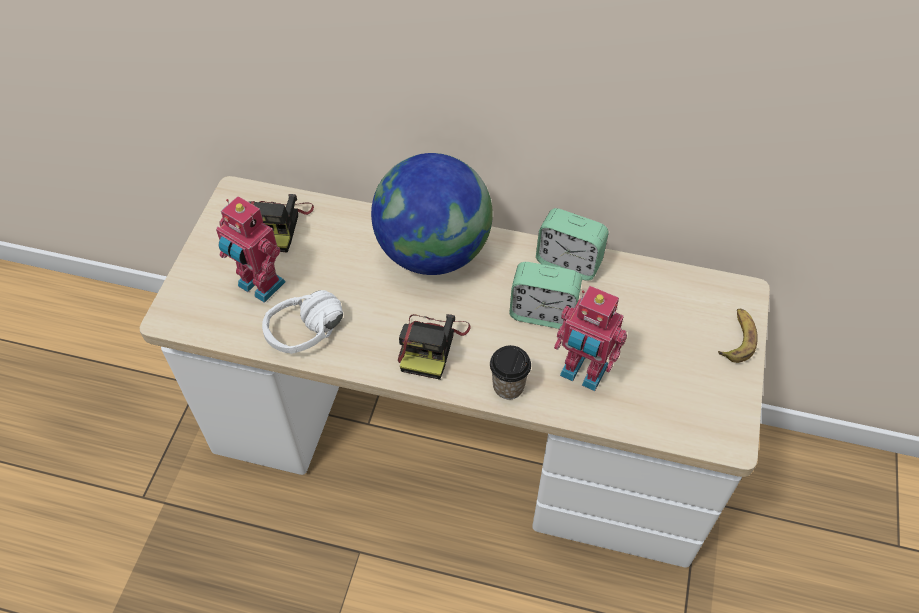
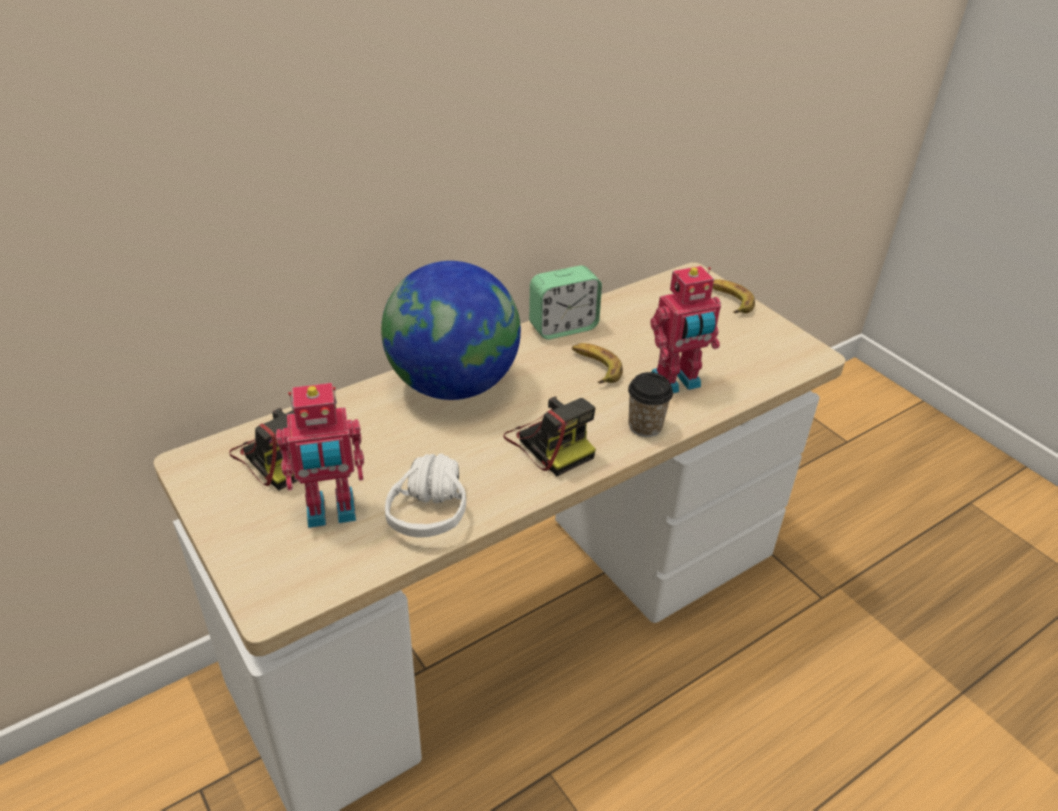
camera: 50 degrees left, 15 degrees down
(543, 313) = (595, 367): alarm clock -> banana

